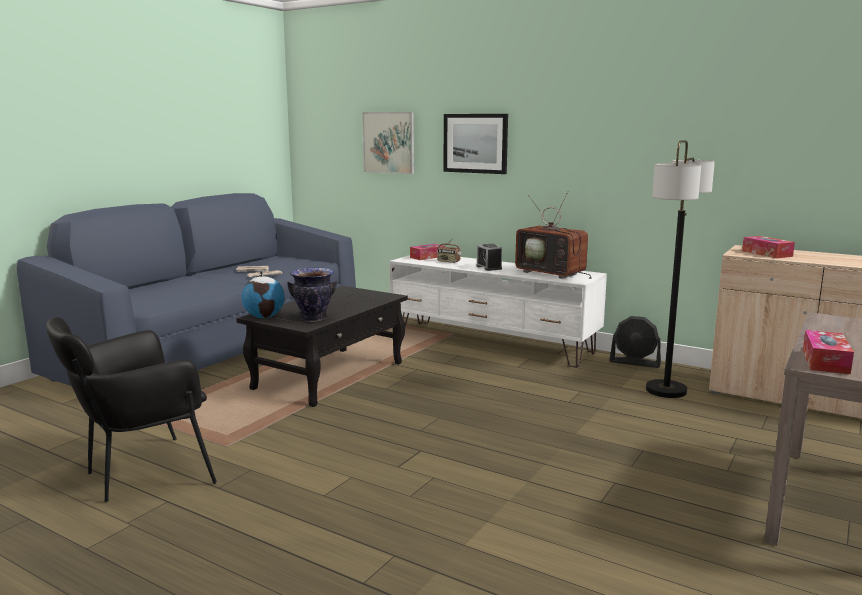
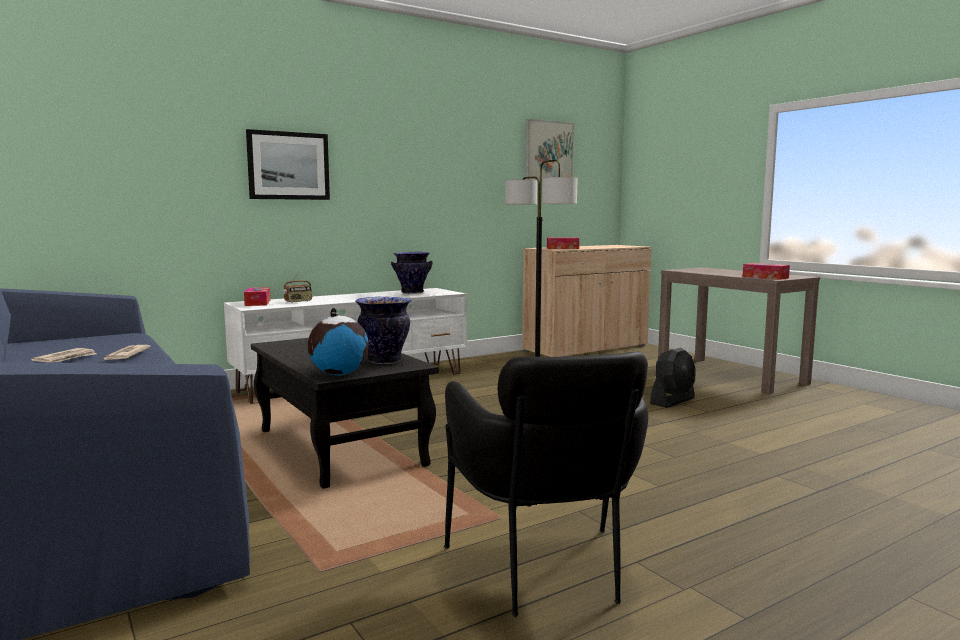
camera: 65 degrees left, 5 degrees down
(388, 142) = (156, 162): picture -> picture (549, 151)
(489, 267) = (353, 298): alarm clock -> none
(553, 273) = (412, 292): television -> vase
(635, 362) = (472, 360): black fan -> black fan (672, 401)

